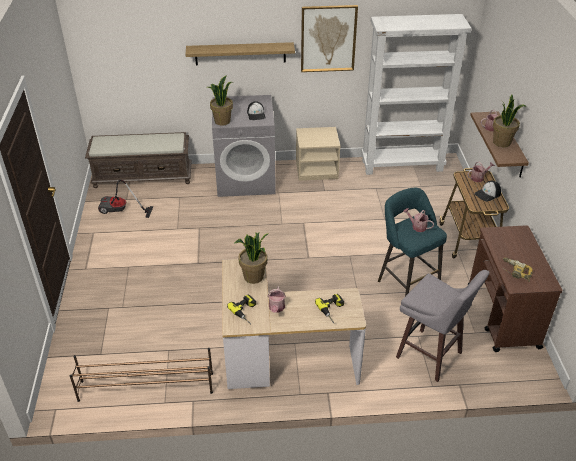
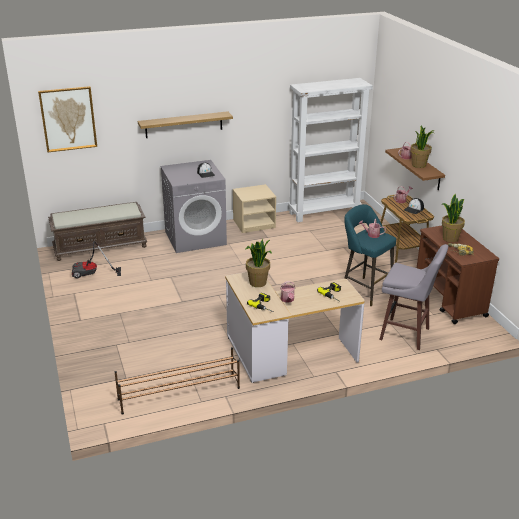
camera: 15 degrees left, 10 degrees down
(222, 121) = (179, 181): potted plant -> potted plant (450, 238)
(328, 38) = (256, 106): picture -> picture (68, 119)

